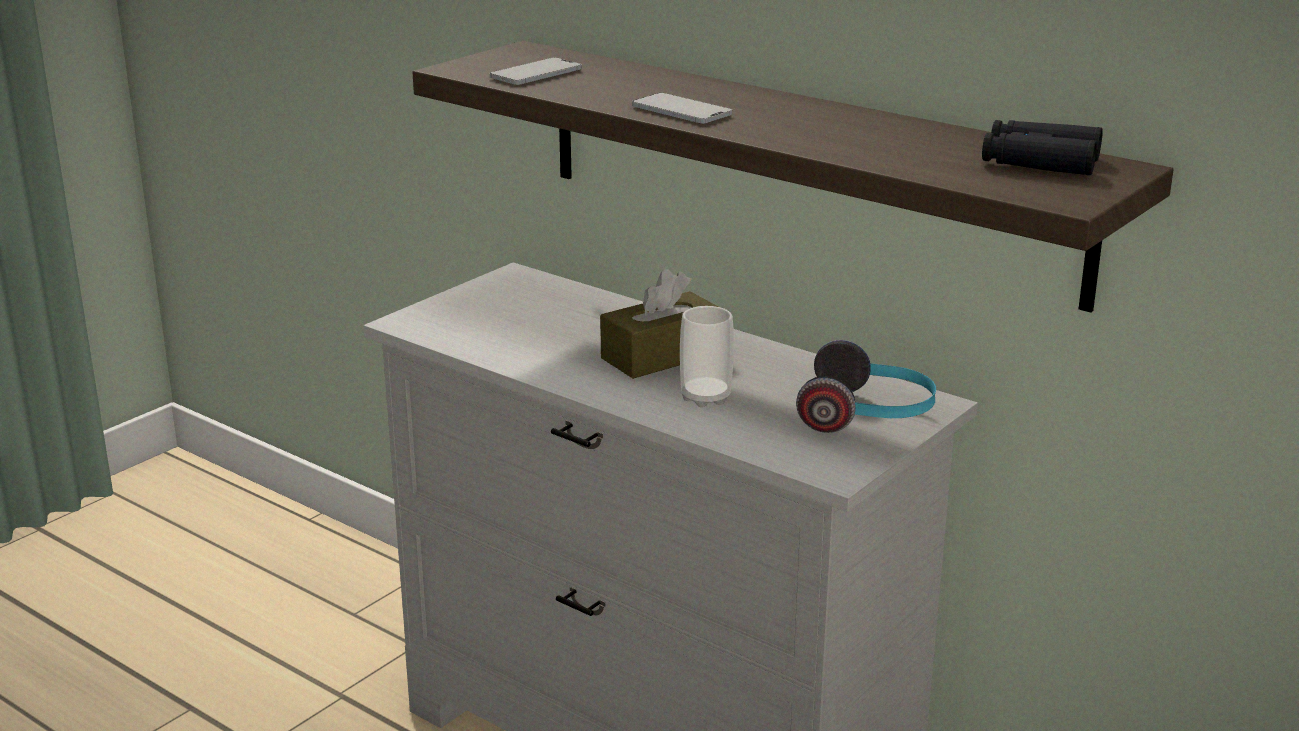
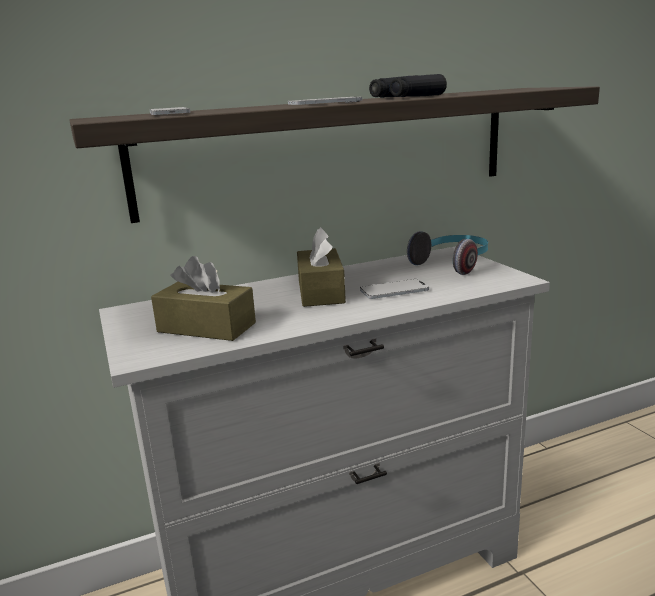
camera: 60 degrees left, 5 degrees down
(500, 328) = (206, 327): none -> brown tissue box
(705, 397) = (394, 290): cup -> phone
(1040, 161) = (501, 89): black binoculars -> black binoculars (407, 97)

